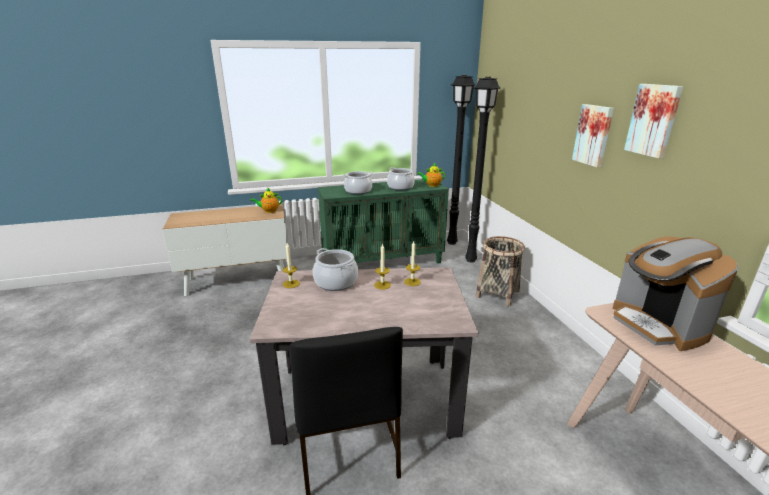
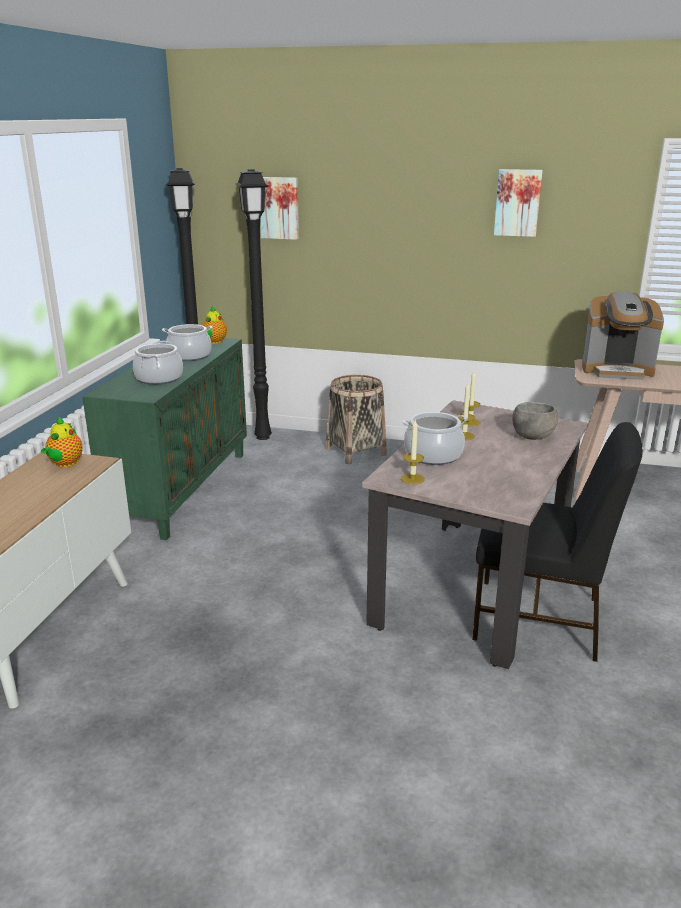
camera: 60 degrees left, 0 degrees up
(410, 311) = (531, 437): none -> grey bowl
(593, 135) = (443, 226): picture -> picture (279, 208)

